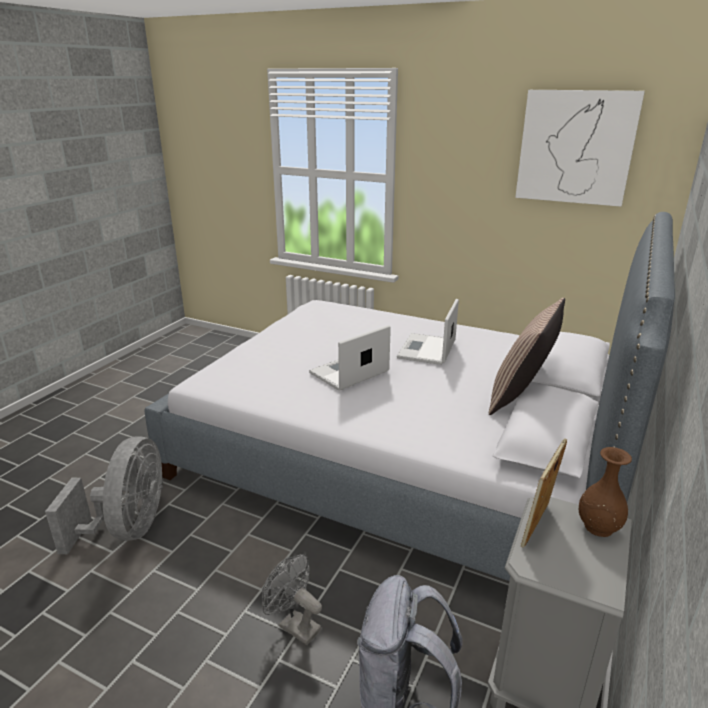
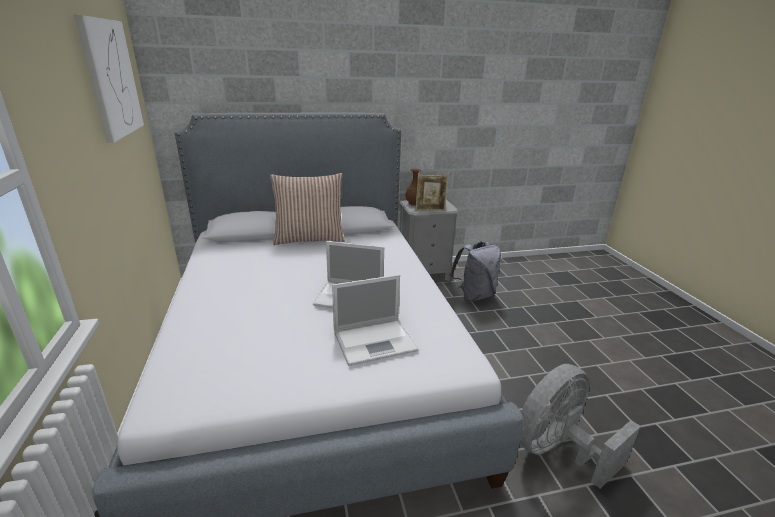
camera: 130 degrees left, 0 degrees up
(294, 625) = (491, 332): grey fan -> none
(427, 350) = (268, 280): laptop -> laptop (376, 341)

